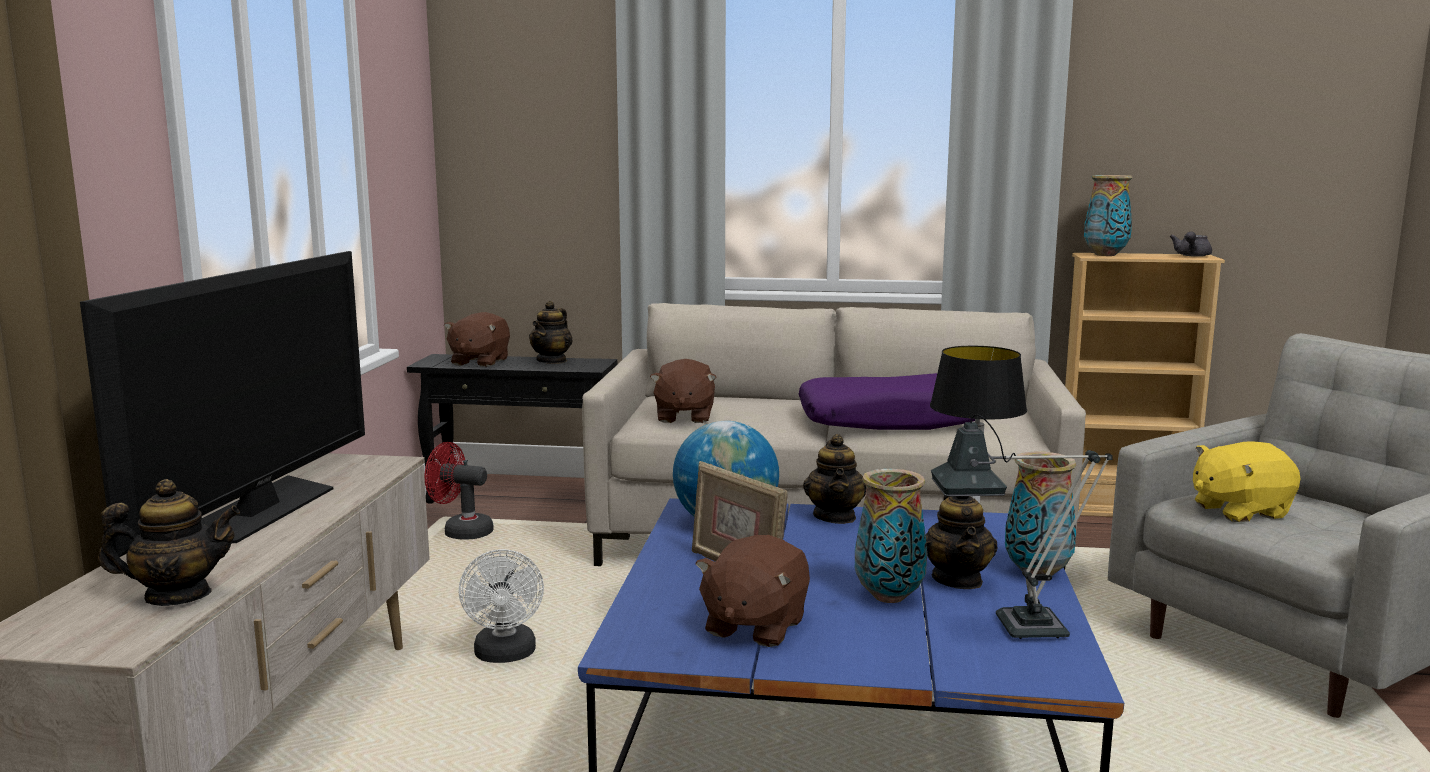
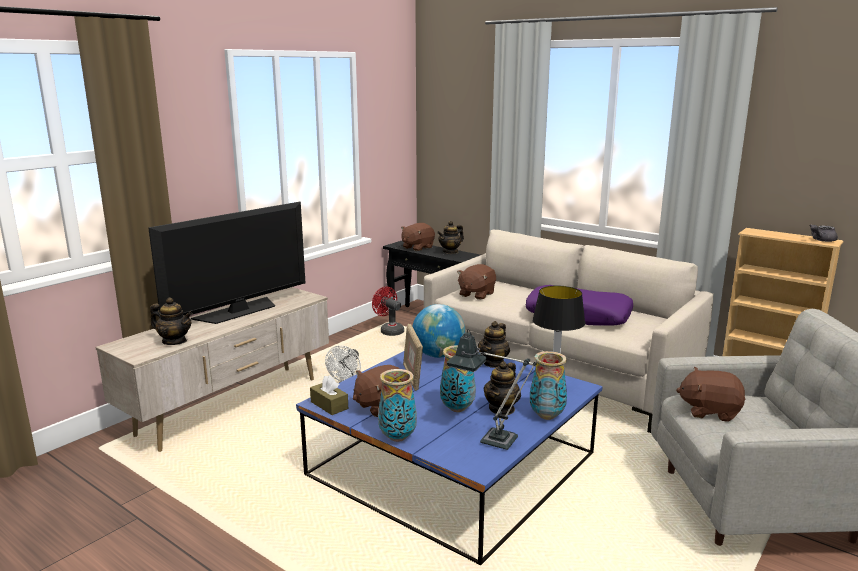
camera: 30 degrees right, 5 degrees up
(652, 650) = (329, 405): none -> brown tissue box
(1105, 255) = (759, 232): vase -> vase (397, 437)
(1239, 511) = (709, 411): yellow plush toy -> brown plush toy

